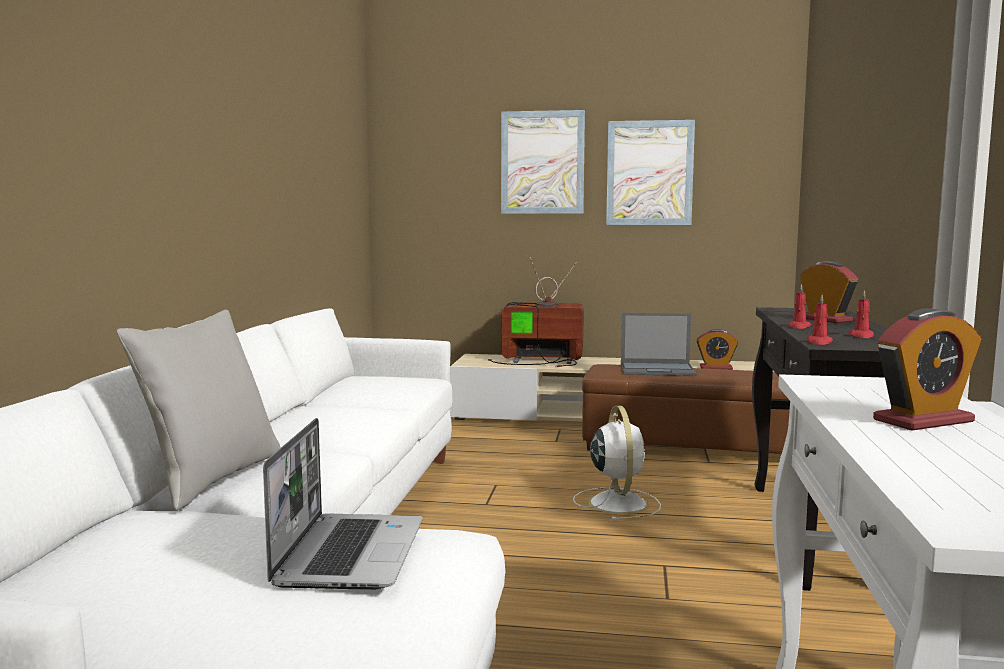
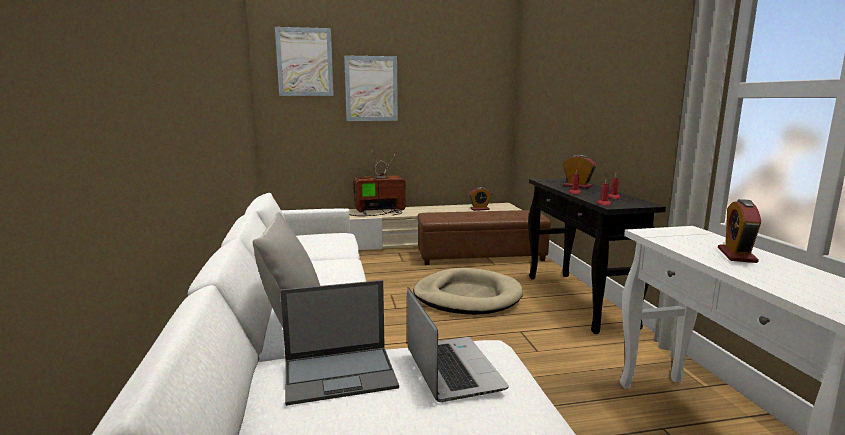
camera: 20 degrees left, 5 degrees up
(617, 502) = (467, 296): white fan -> beige dog bed
(649, 173) = (435, 96): picture -> picture (305, 62)
(658, 370) = (459, 214): laptop -> laptop (341, 374)
(923, 421) = (736, 255): alarm clock -> alarm clock turned 150 degrees clockwise

